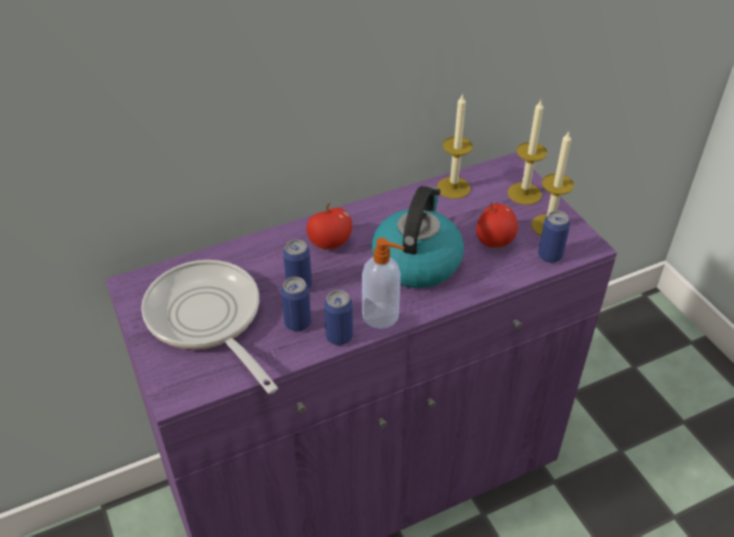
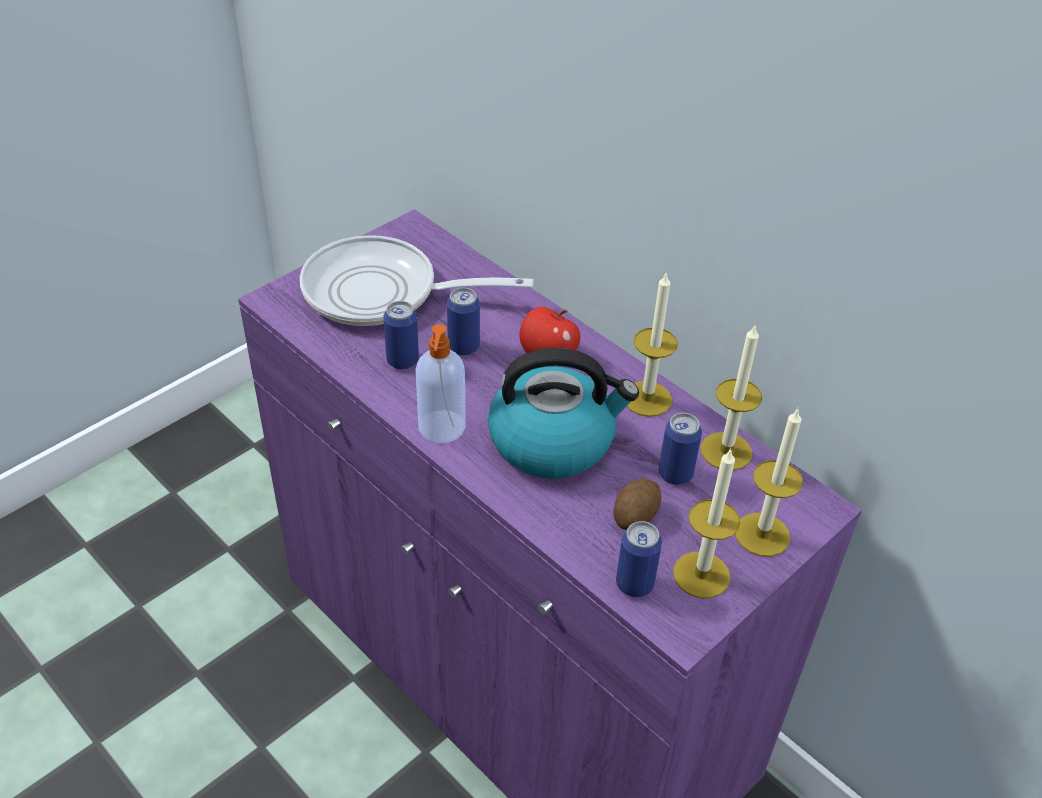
camera: 70 degrees right, 0 degrees up
(208, 320) = (382, 293): frying pan -> frying pan turned 120 degrees counterclockwise
(339, 337) = (394, 399): can -> can (675, 474)
(394, 208) = (647, 399): none -> candle
(494, 241) = (634, 515): apple -> potato

